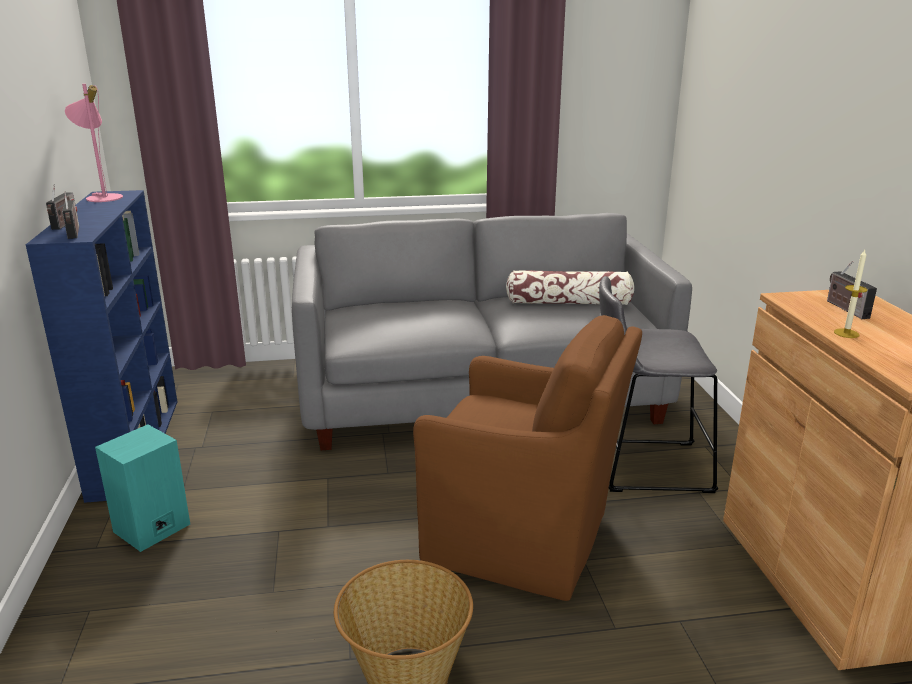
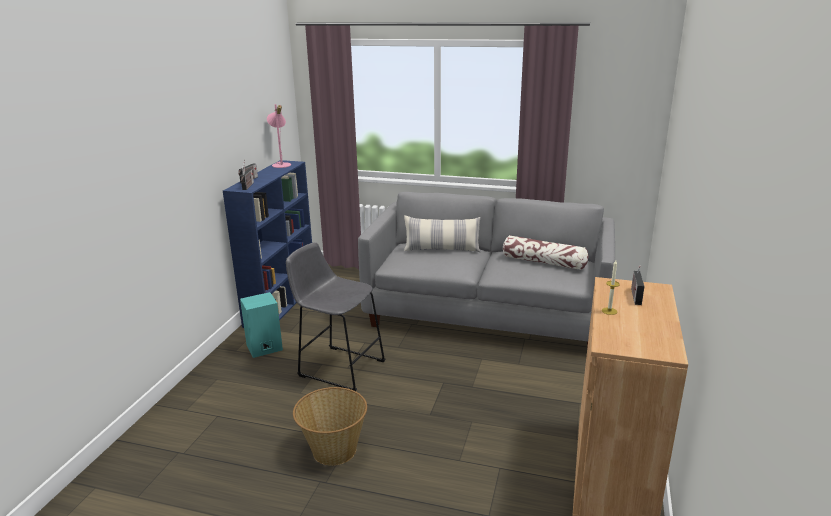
camera: 25 degrees right, 0 degrees up
(411, 308) = (442, 249): none -> pillow
(522, 540) = (445, 401): brown armchair -> none
(644, 466) = (557, 379): grey stool -> grey stool (338, 367)

